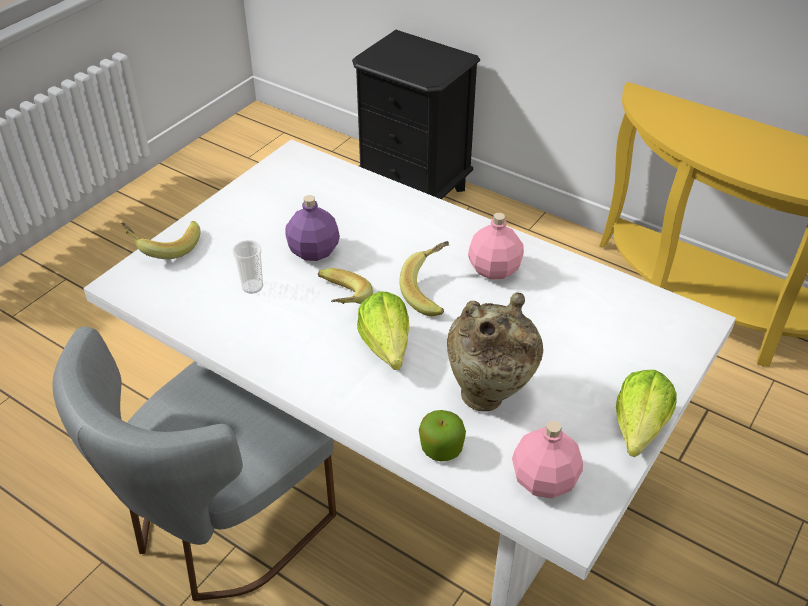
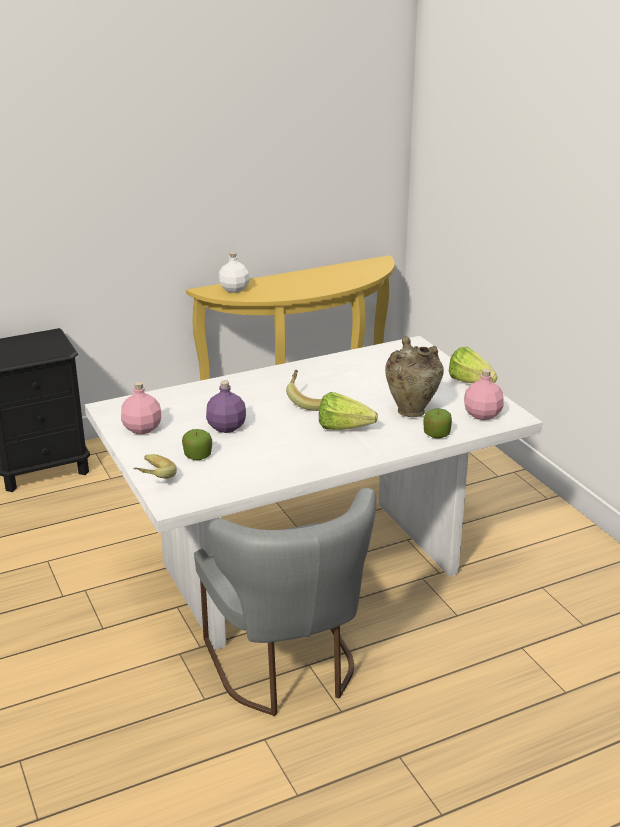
camera: 60 degrees left, 15 degrees down
(234, 258) = (197, 455): none -> apple
(252, 286) = (236, 456): cup -> none
(339, 302) = (287, 432): banana -> none
(495, 270) = (313, 379): pink bottle -> pink bottle (143, 428)
(670, 111) = (233, 289): none -> white bottle

